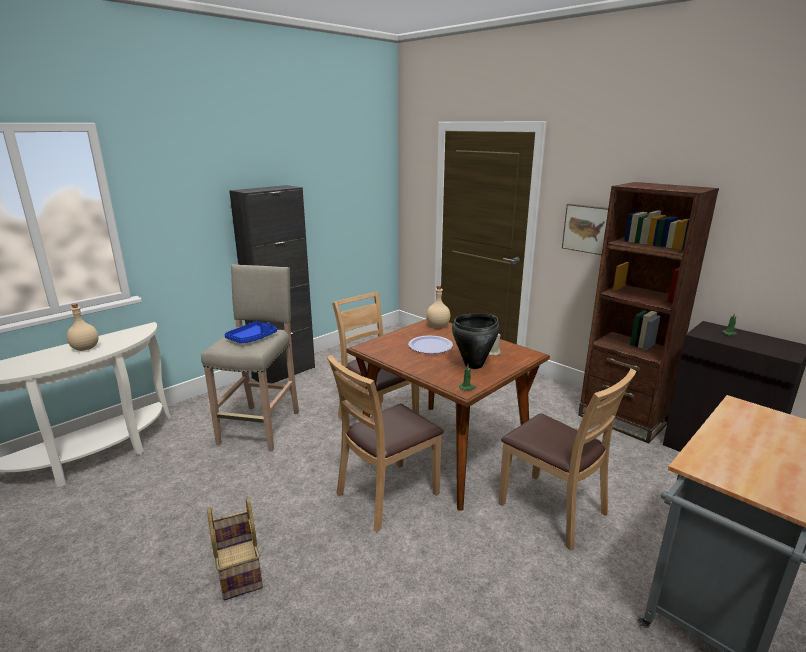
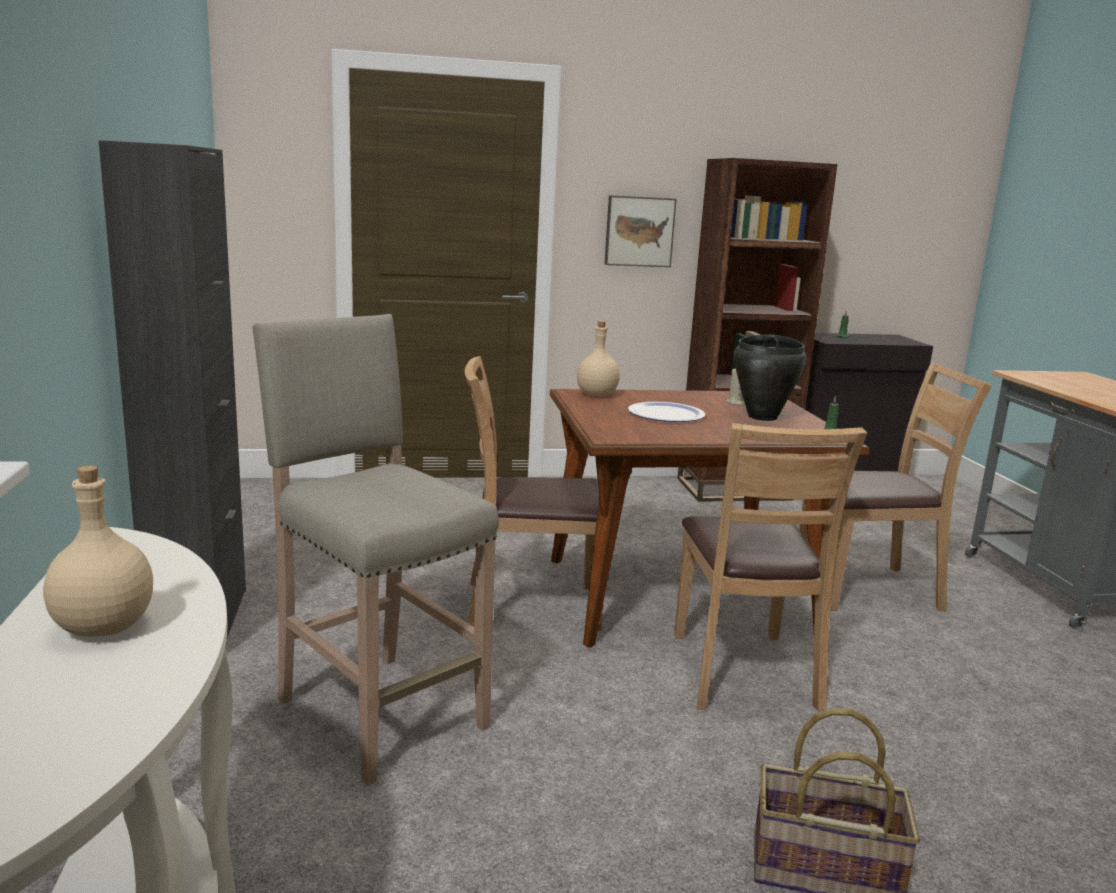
camera: 55 degrees left, 5 degrees down
(252, 338) = (392, 487): blue tray -> none

